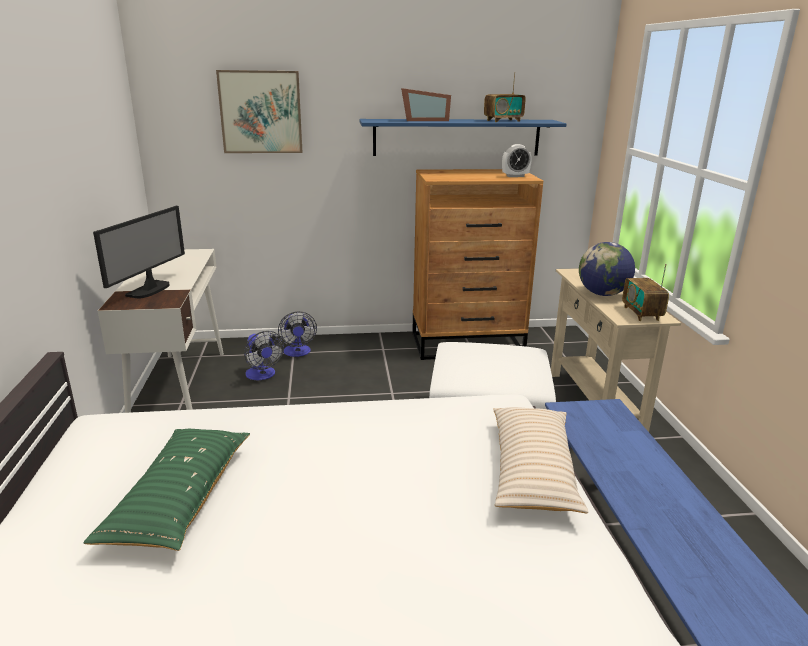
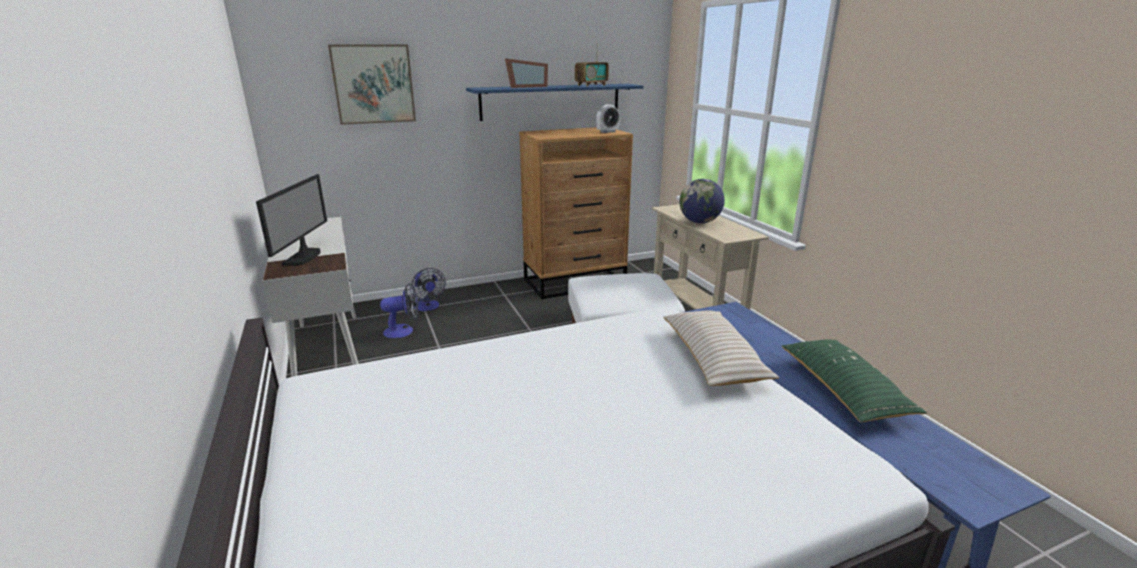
camera: 15 degrees left, 0 degrees up
(180, 499) = (435, 429): green pillow -> green pillow (843, 390)
(262, 375) = (404, 331): fan -> fan turned 60 degrees counterclockwise
(641, 314) = (737, 233): radio -> none

